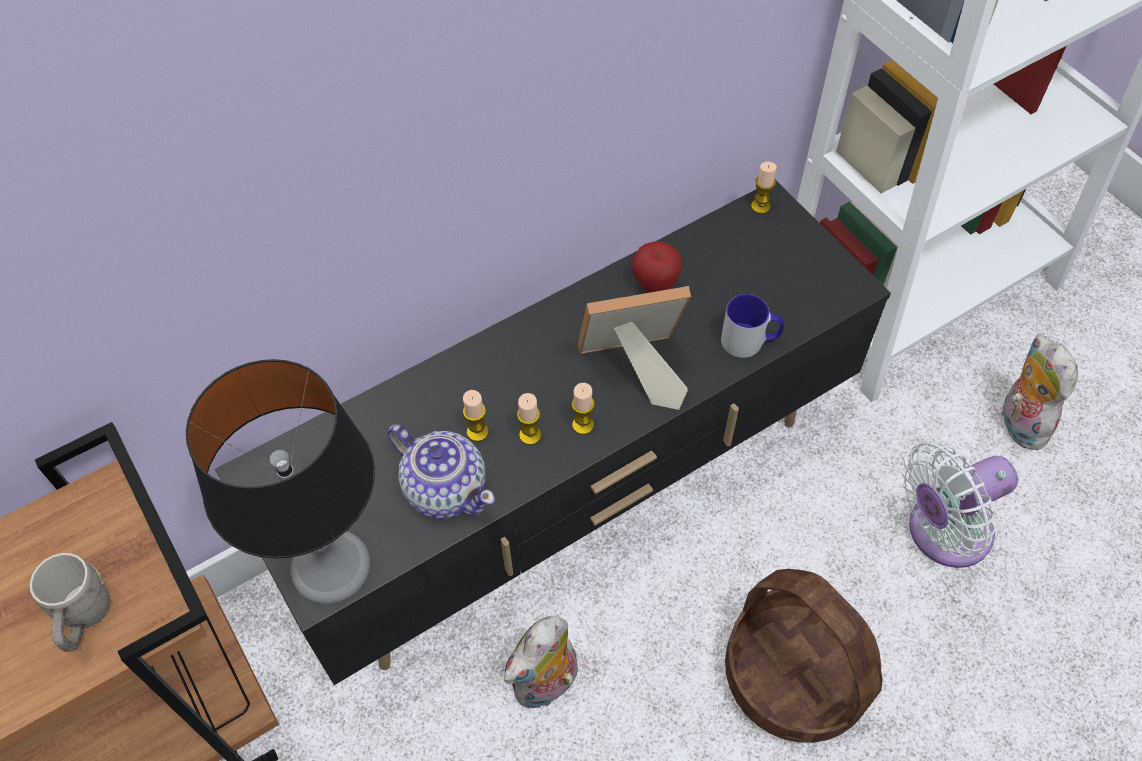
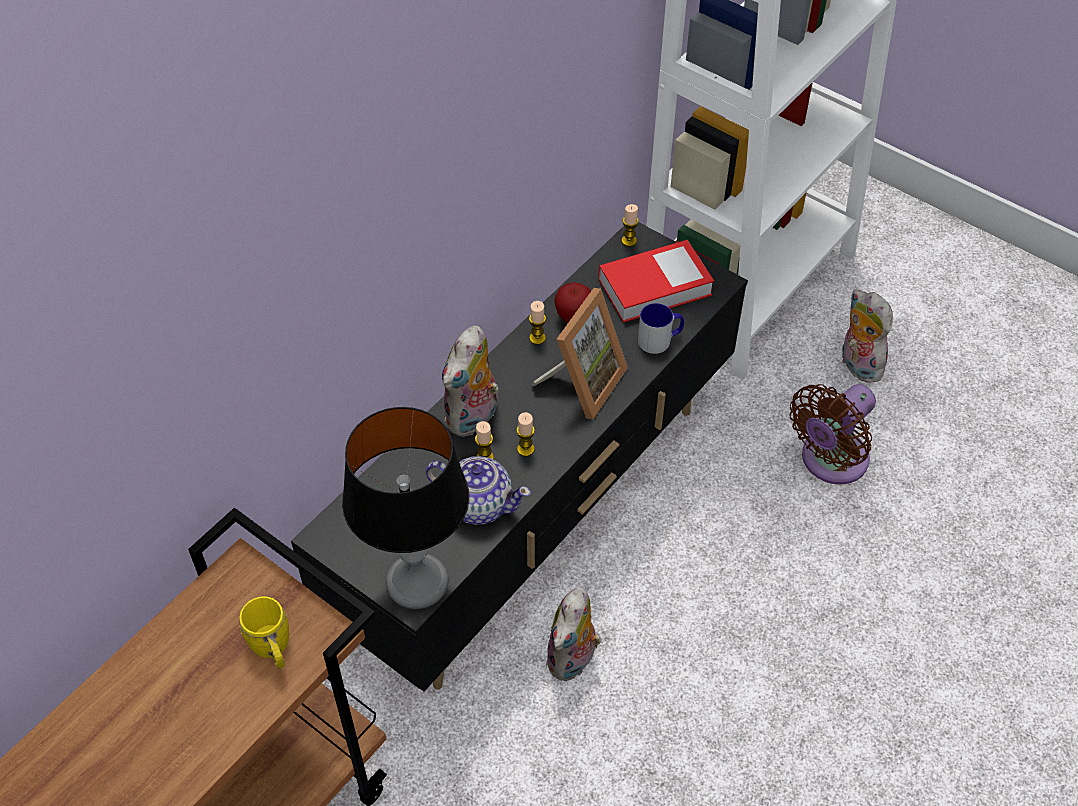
camera: 20 degrees left, 5 degrees down
(84, 618) = (273, 649): grey mug -> yellow mug
(485, 378) = (473, 418): none -> plush toy
(583, 425) = (562, 431): candle -> candle (537, 338)
(632, 370) = (582, 383): picture frame -> picture frame turned 150 degrees clockwise
(769, 272) = (654, 287): none -> book
(796, 675) = (760, 594): basket -> none
(942, 533) = (829, 461): white fan -> brown fan

